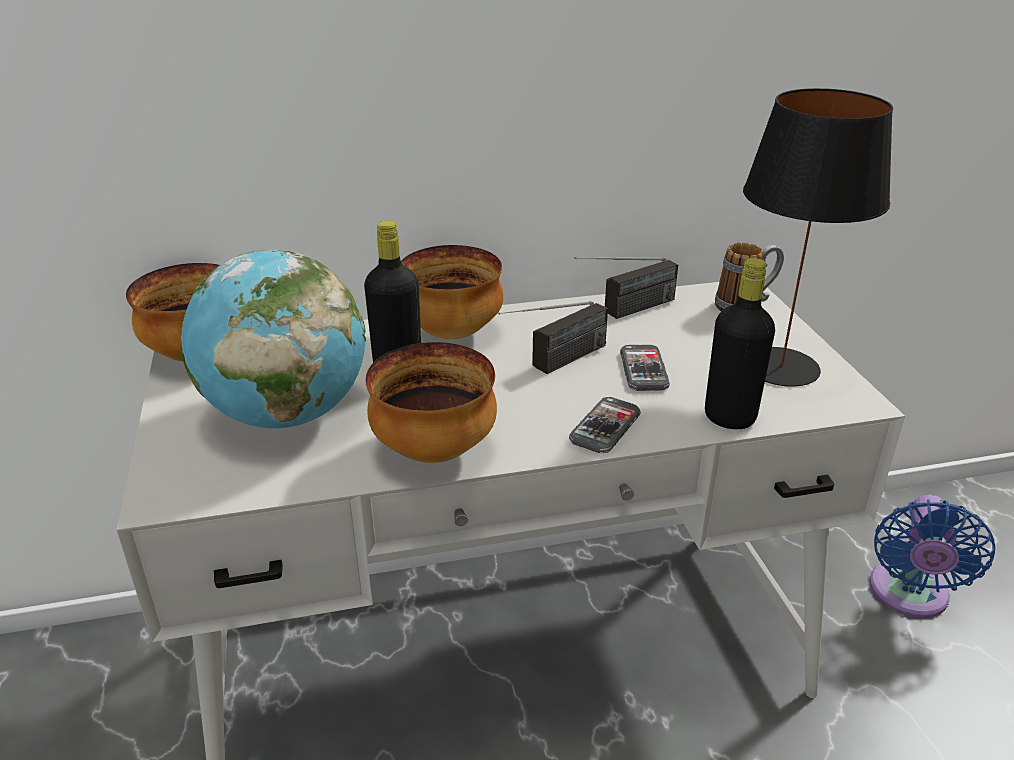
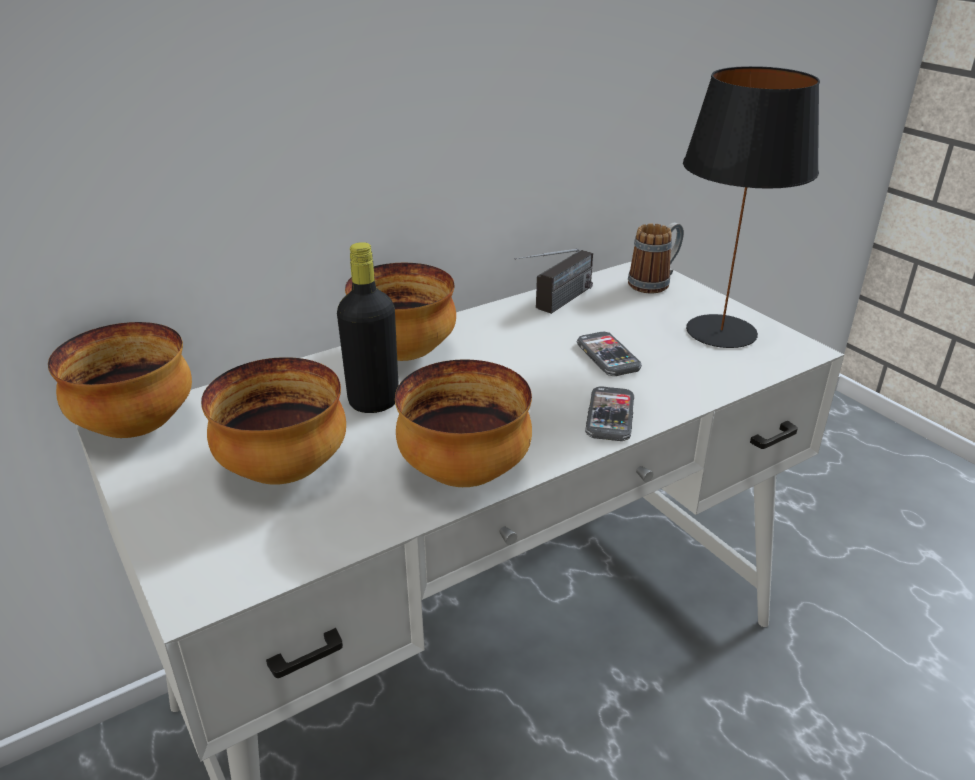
camera: 20 degrees left, 0 degrees up
(287, 414) = (283, 470): globe -> bowl
(555, 364) = (524, 366): radio -> none
(729, 417) = (710, 384): black bottle -> none
(908, 596) = (799, 518): blue fan -> none

